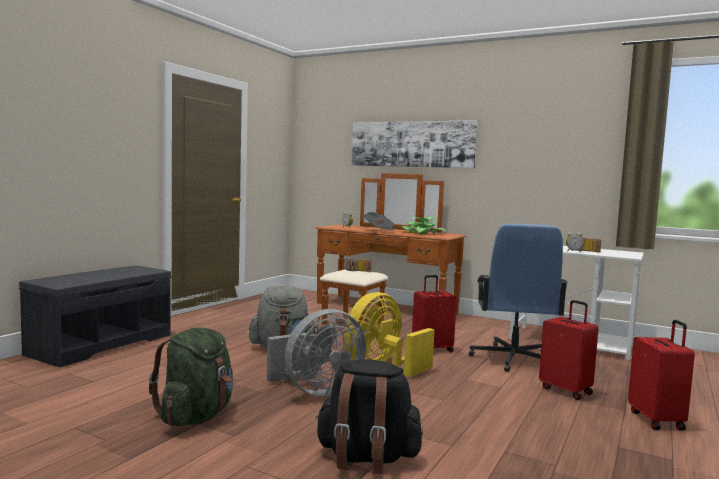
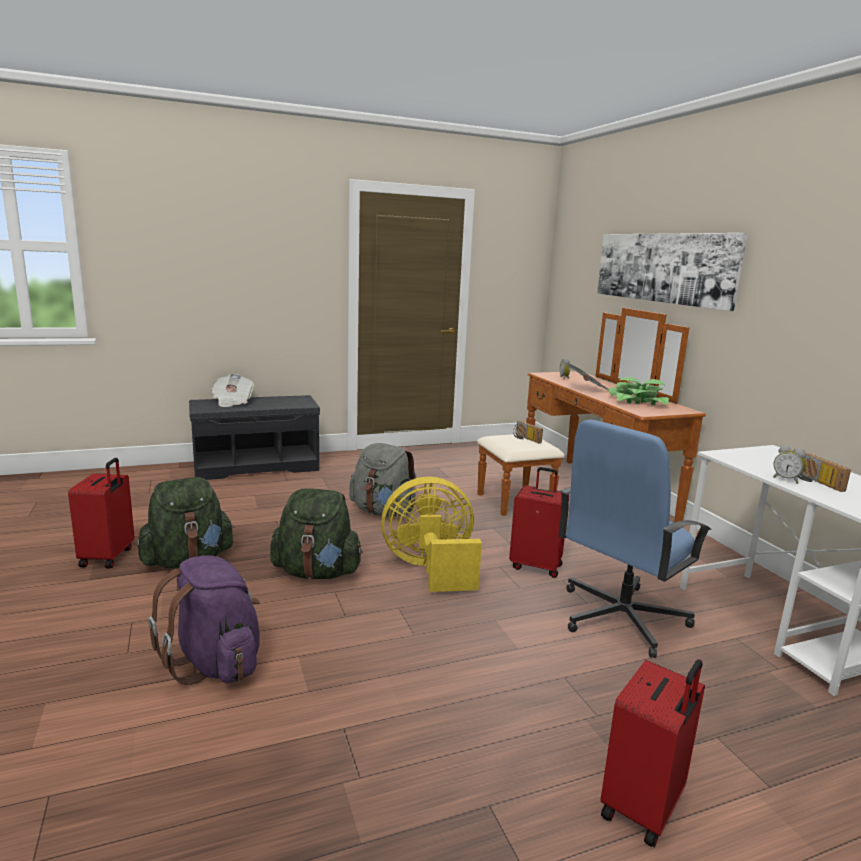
camera: 40 degrees right, 10 degrees up
(75, 277) = (232, 402): none -> newspaper
(316, 391) = (317, 572): grey fan -> green backpack
(366, 458) = (215, 663): black backpack -> purple backpack
(566, 390) = (598, 694): red suitcase -> red suitcase (108, 557)

